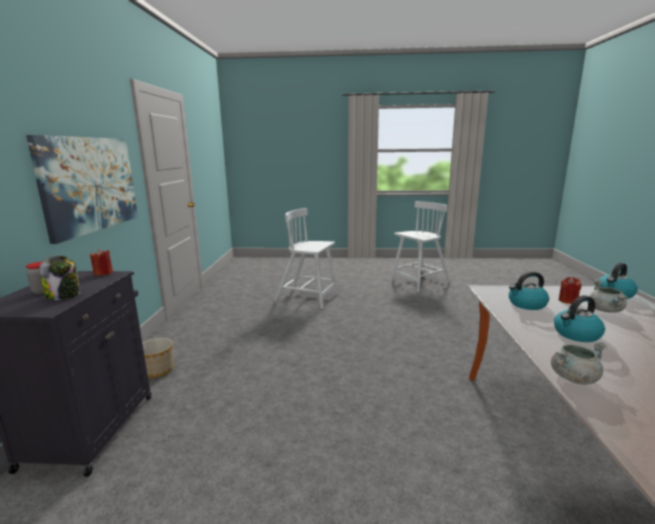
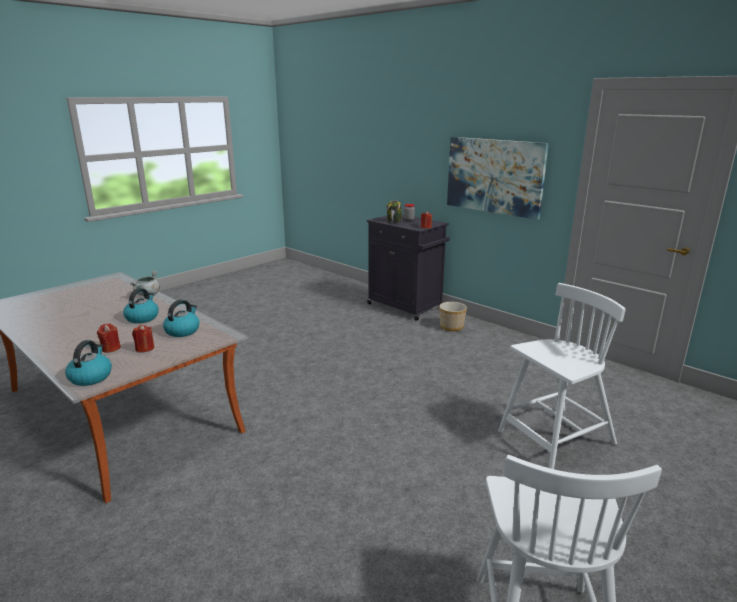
camera: 130 degrees right, 5 degrees up
(606, 310) = (111, 348): grey cooking pot -> red candle

